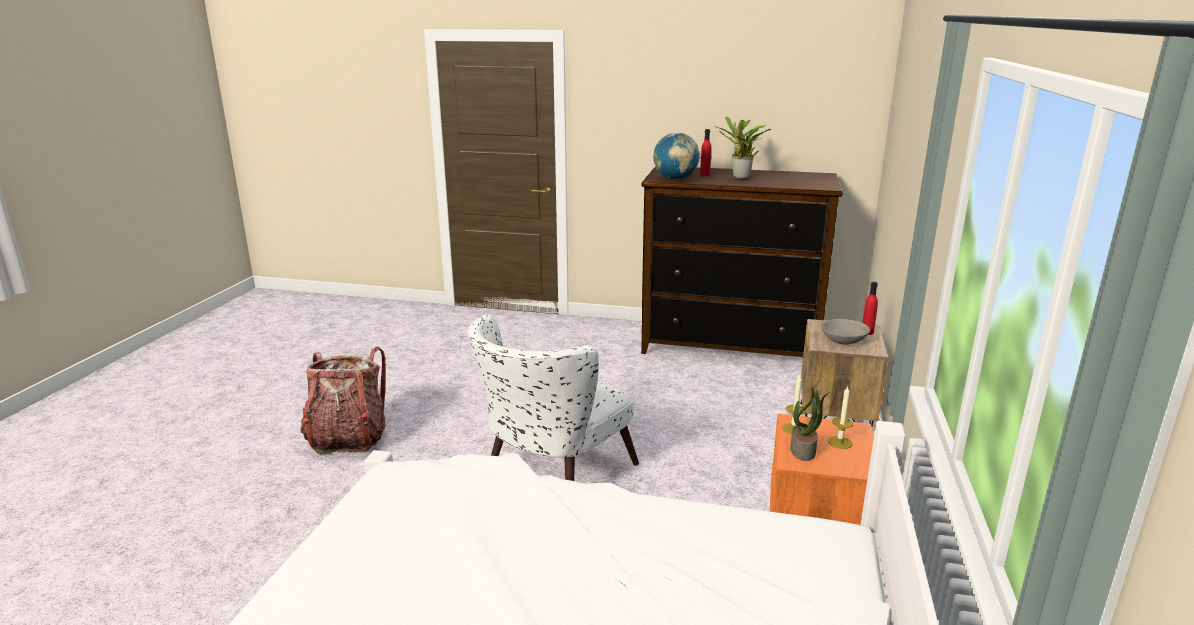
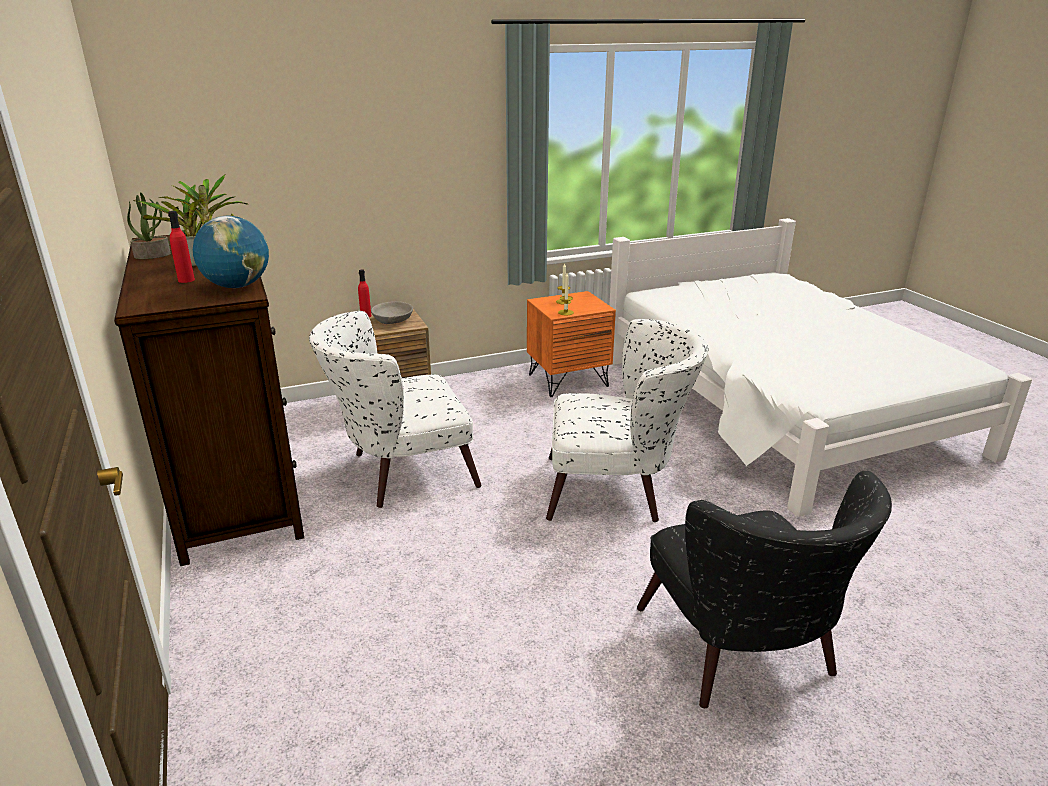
camera: 125 degrees left, 5 degrees up
(348, 438) = (743, 656): backpack -> black armchair
(687, 396) = (400, 473): none -> white armchair
(803, 450) = (587, 307): potted plant -> potted plant (153, 255)

